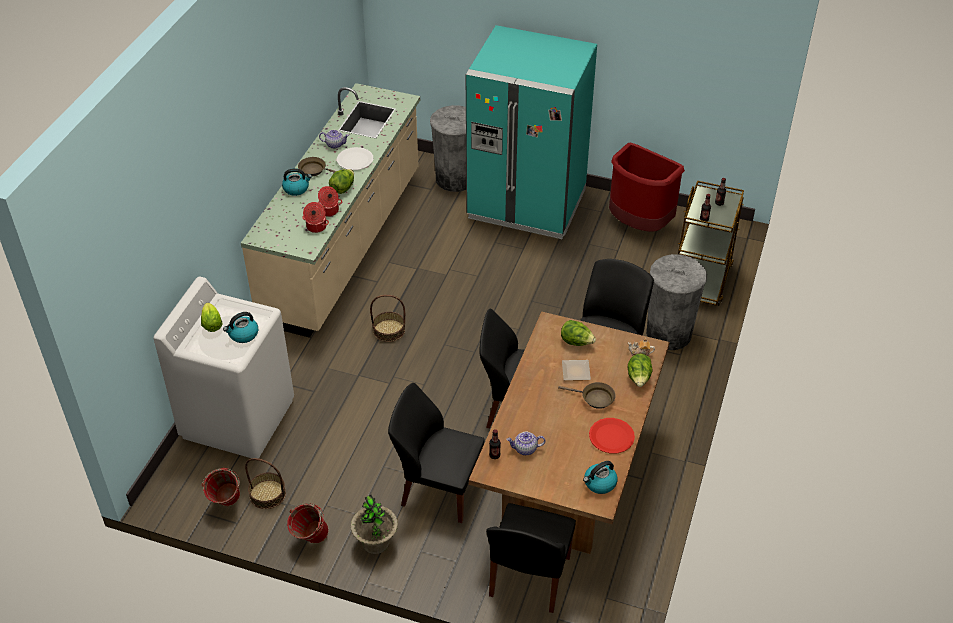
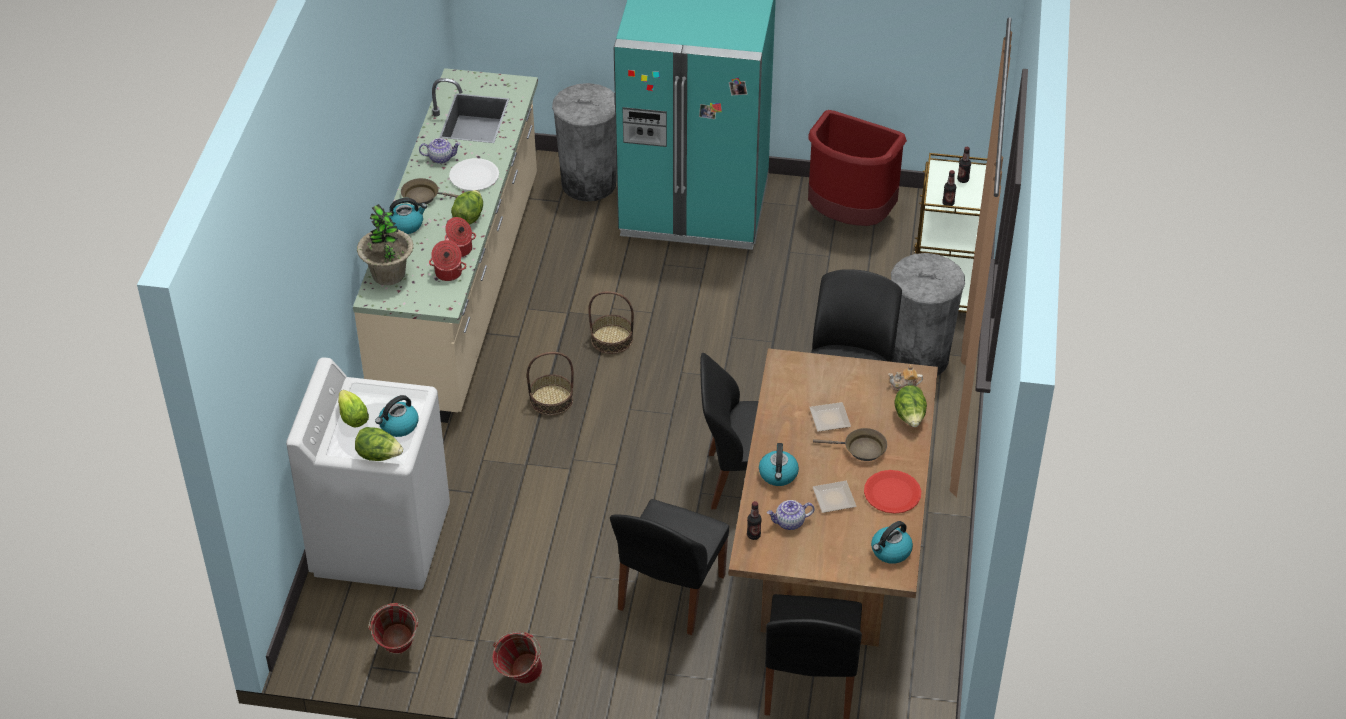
camera: 10 degrees left, 0 degrees up
(267, 494) = (448, 631): basket -> basket (611, 339)
(375, 542) = (605, 671): potted plant -> potted plant (388, 274)
(439, 489) = (670, 595): black chair -> black chair turned 75 degrees counterclockwise
(525, 410) = (778, 475): none -> kettle
(563, 434) = (832, 498): none -> plate
(576, 342) = (822, 382): lettuce -> lettuce (379, 456)

